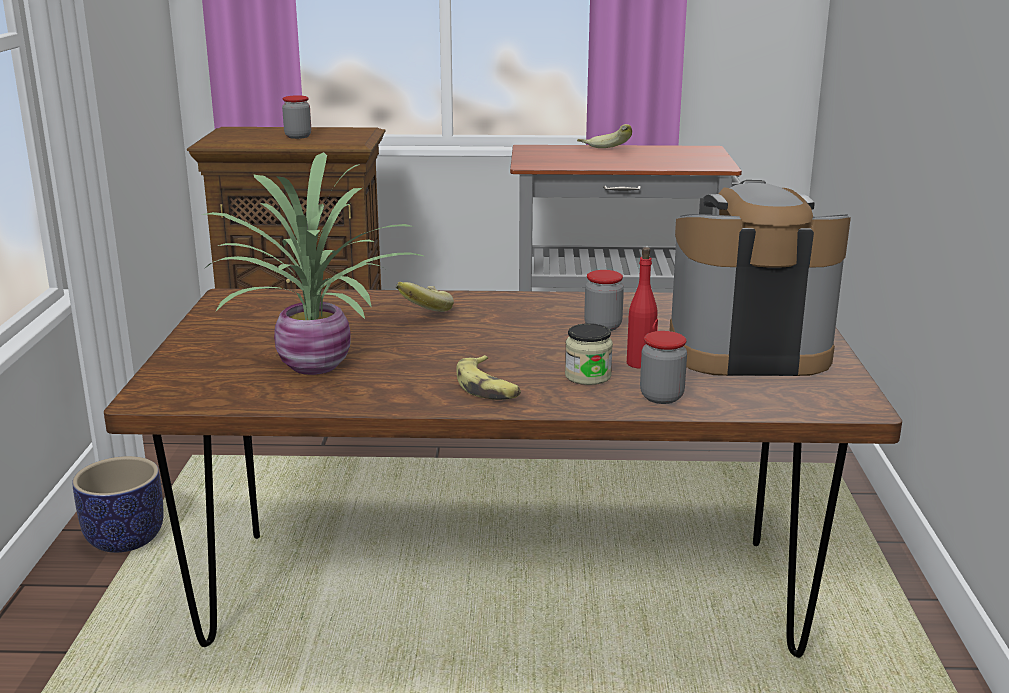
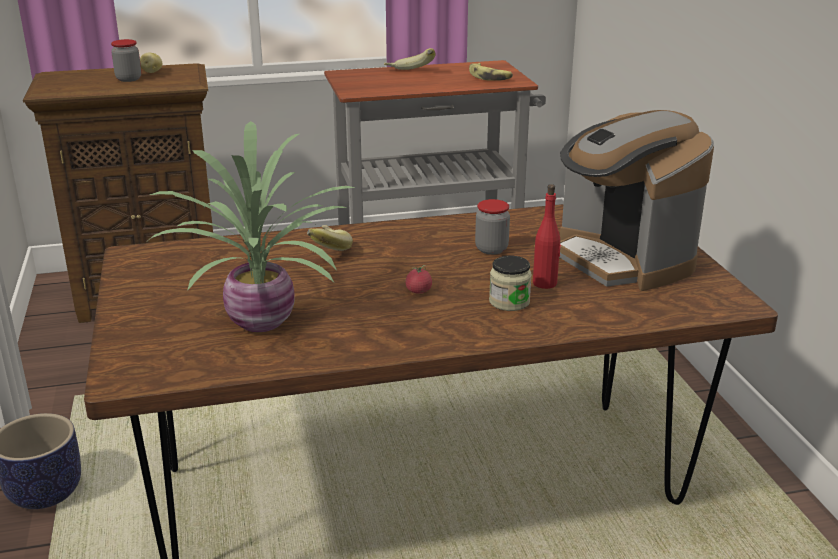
camera: 15 degrees left, 5 degrees up
(325, 132) = (151, 72): none -> potato
(488, 387) = (431, 324): banana -> banana (490, 77)
(495, 356) = (418, 291): none -> tomato
(661, 397) = (582, 315): jar -> none
(747, 350) = (622, 260): coffee machine -> coffee machine turned 105 degrees counterclockwise

